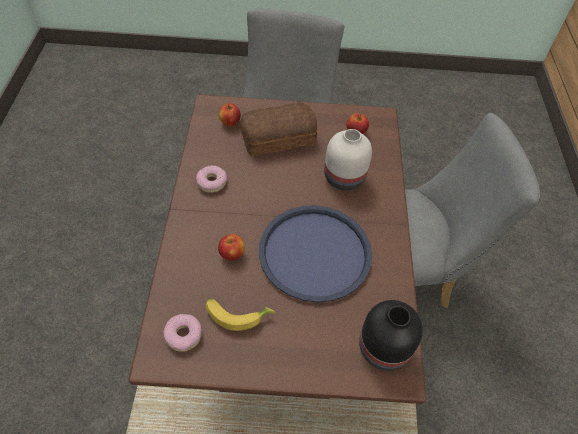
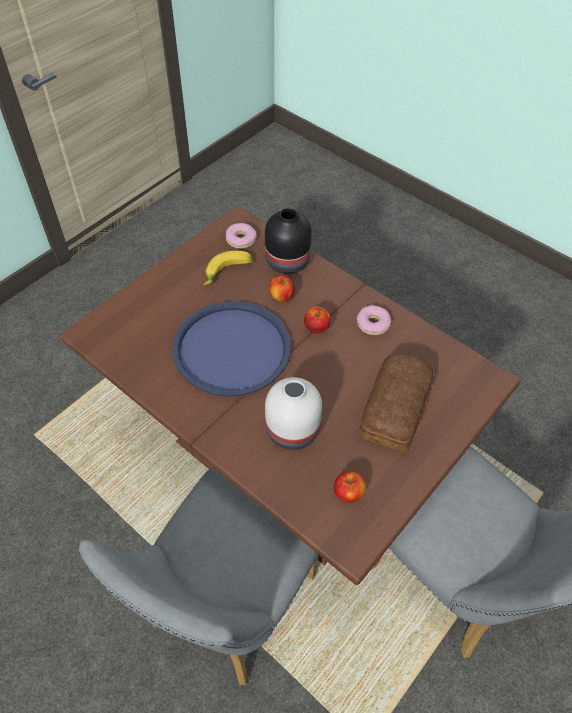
camera: 130 degrees right, 0 degrees up
(230, 122) = (449, 381): apple -> apple (316, 328)
(382, 347) = (116, 336): black vase -> black vase (288, 261)

